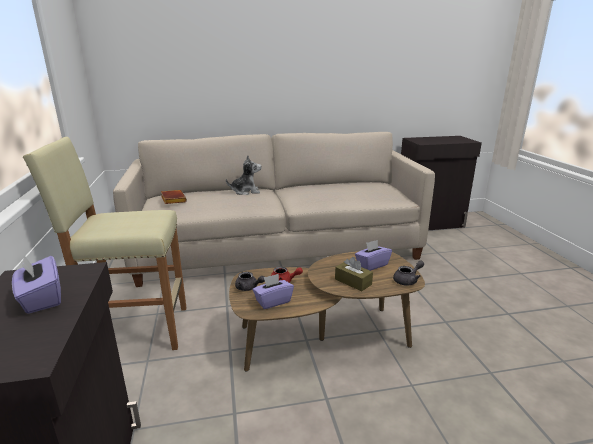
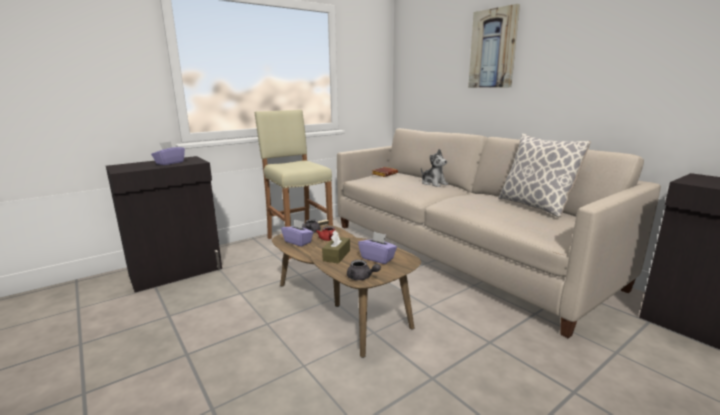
camera: 65 degrees right, 5 degrees down
(245, 47) = (493, 49): none -> picture
(345, 183) = (534, 206): none -> pillow

